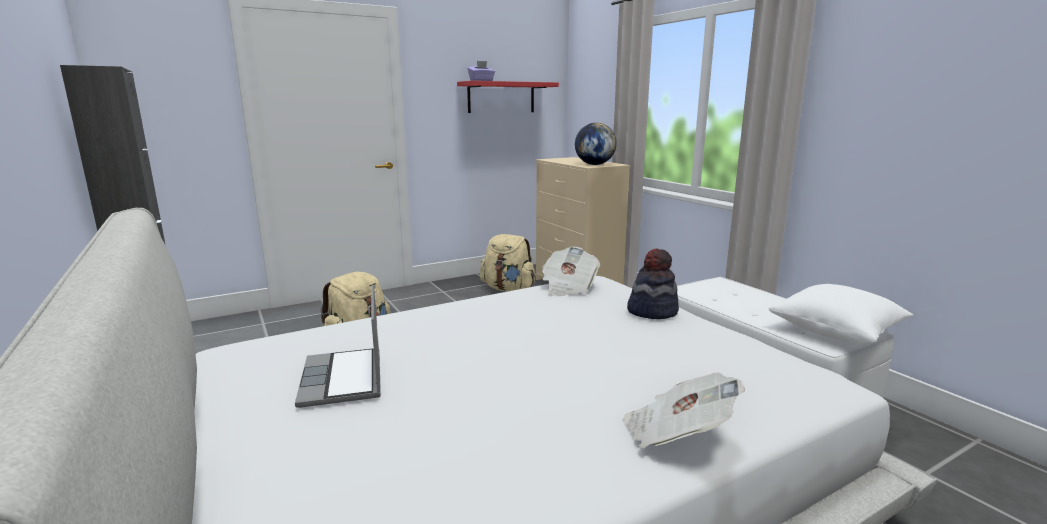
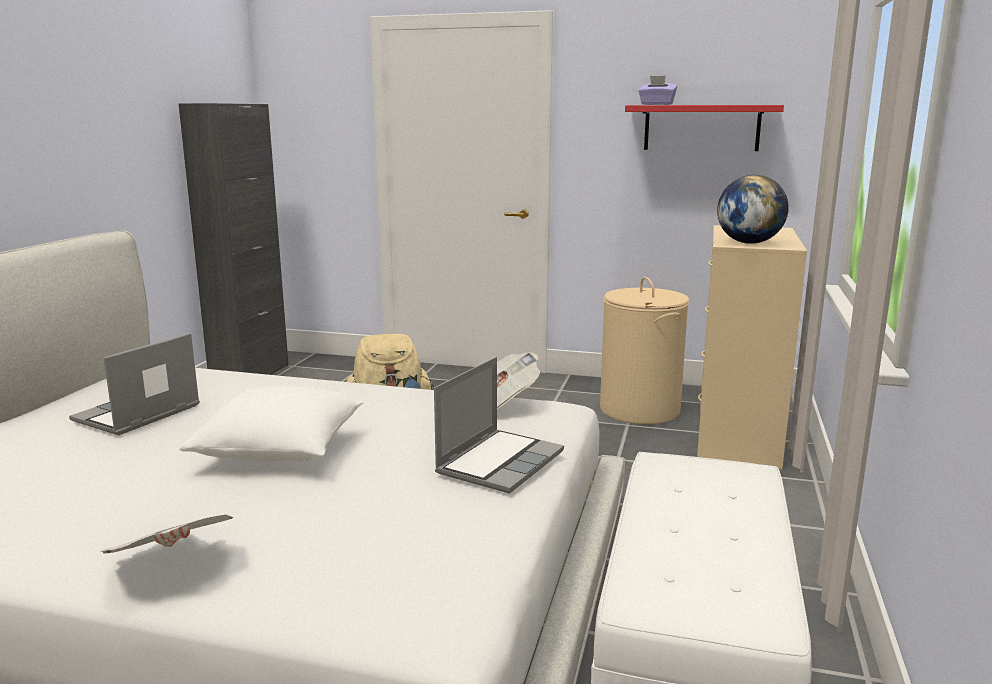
camera: 45 degrees right, 0 degrees up
(508, 289) = (640, 410): beige backpack -> beige laundry basket
(652, 311) = (500, 462): hat -> laptop
(836, 331) = (714, 602): white pillow -> white pillow (281, 452)

